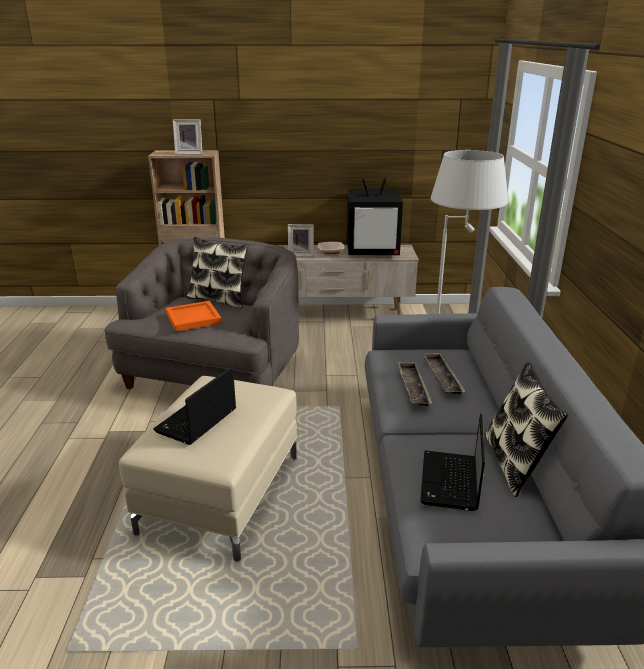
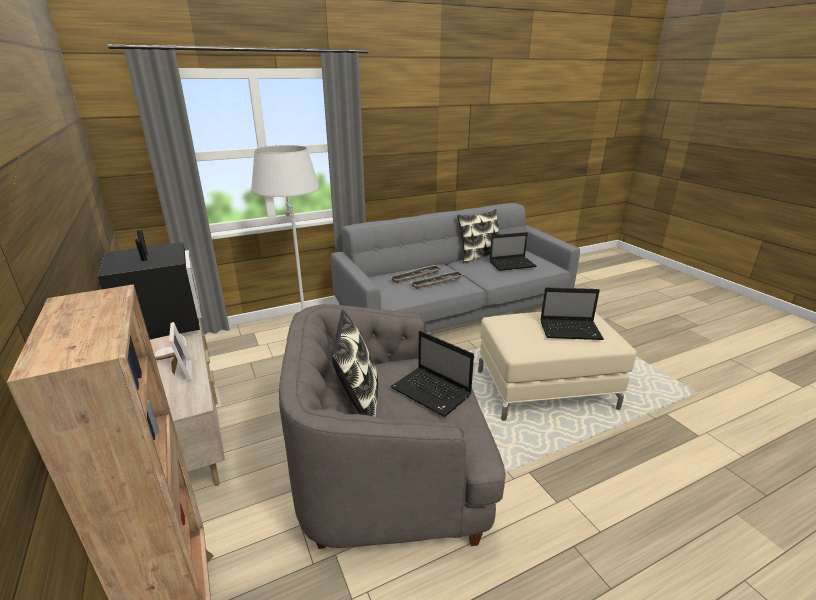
camera: 115 degrees left, 0 degrees up
(189, 153) = (101, 312): picture frame -> none
(193, 319) = (432, 392): orange tray -> laptop

